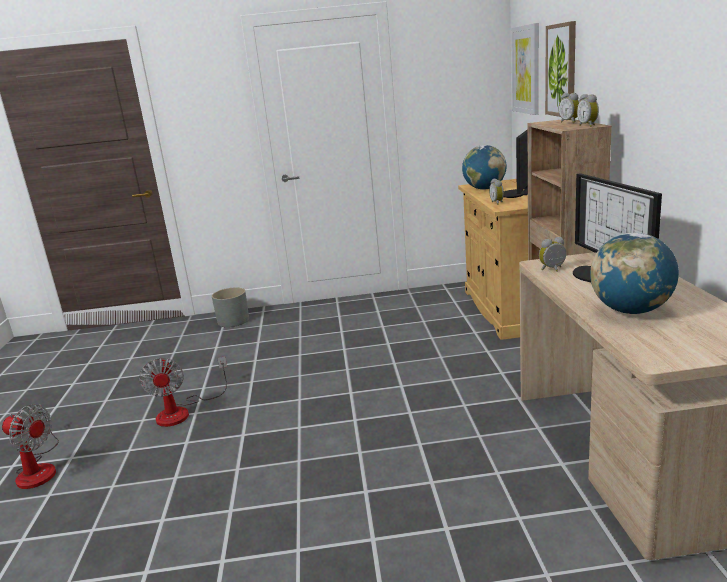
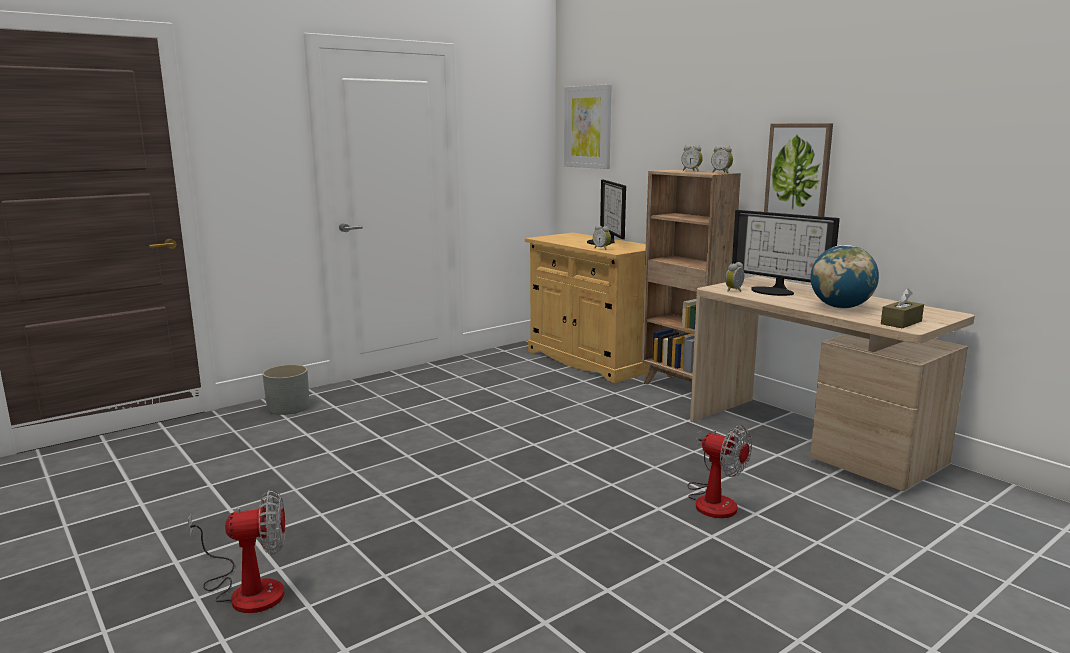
camera: 35 degrees left, 5 degrees down
(182, 411) = (363, 496): fan -> fan (713, 500)
(484, 189) = (561, 240): globe -> none
(562, 70) = (651, 128): picture -> picture (798, 172)
(662, 349) = (901, 322): none -> brown tissue box

